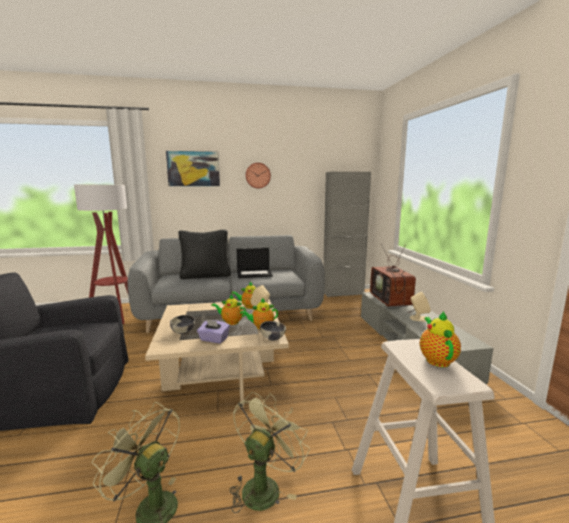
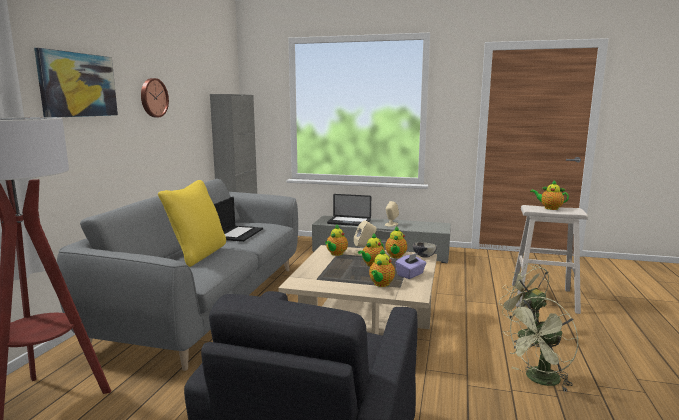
camera: 65 degrees left, 0 degrees up
(183, 332) = (381, 284): bowl -> teapot
(205, 276) = (198, 254): black pillow -> yellow pillow
(392, 302) = (349, 222): television -> laptop

